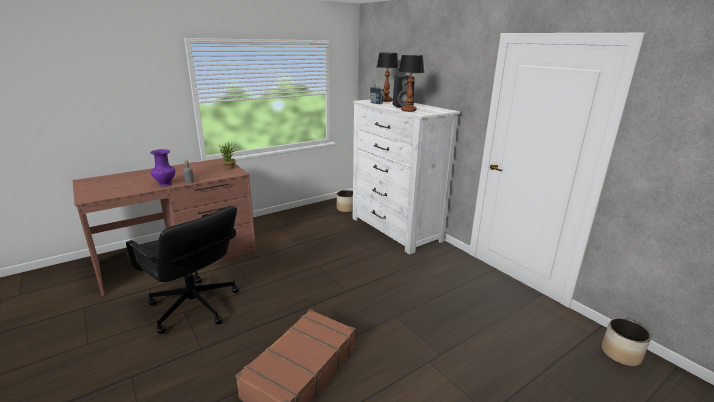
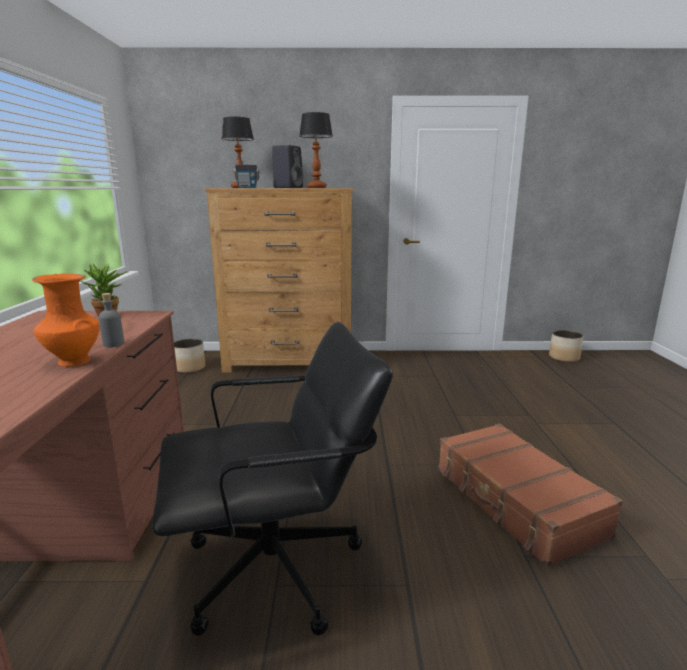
camera: 55 degrees left, 5 degrees down
(165, 184) = (73, 361): purple vase -> orange vase
(395, 229) = (290, 361): white dresser -> brown dresser

